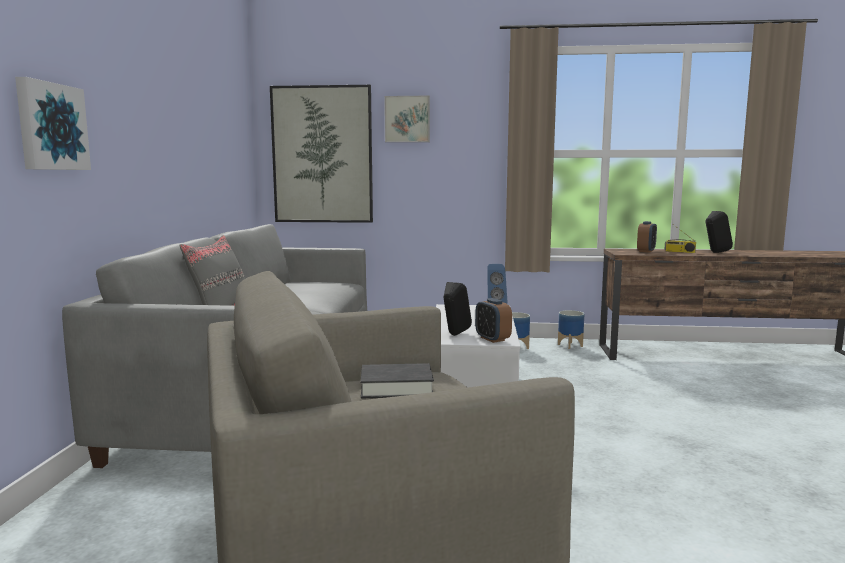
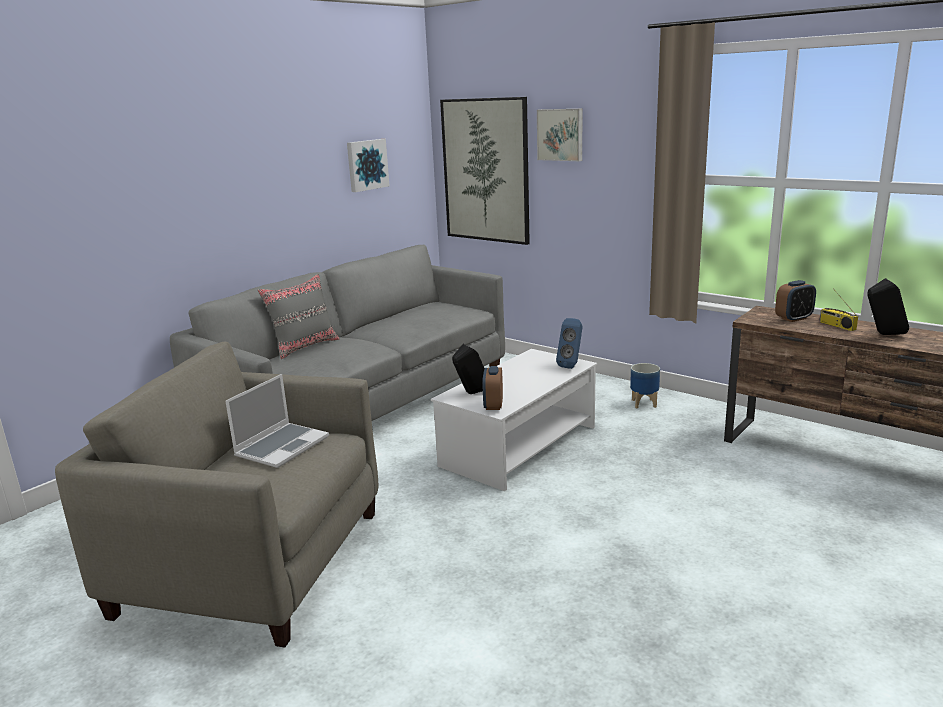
camera: 35 degrees right, 10 degrees up
(51, 127) = (158, 208): picture -> picture (366, 165)
(396, 387) = (282, 446): black book -> laptop
(570, 345) = (710, 412): planter -> none

